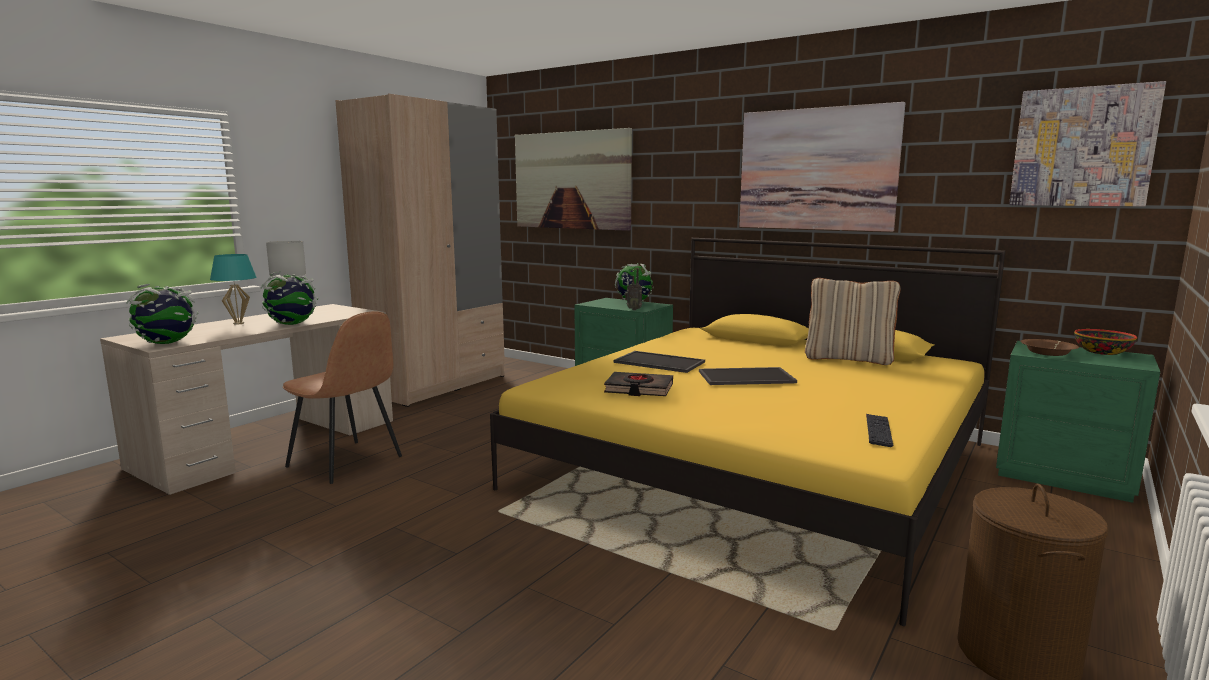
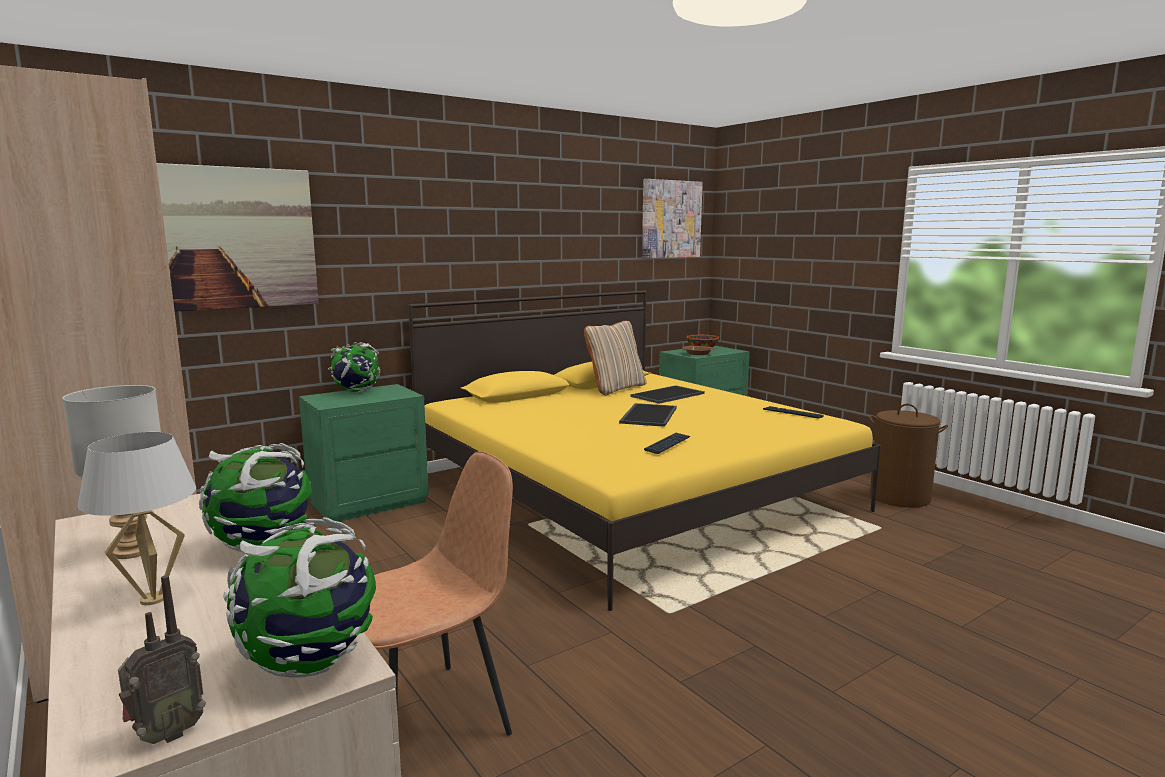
camera: 70 degrees left, 0 degrees up
(239, 323) = (153, 599): turquoise table lamp -> white table lamp
(634, 309) = (402, 396): radio -> radio (165, 735)
(639, 389) = (667, 444): black book -> keyboard
(657, 362) = (575, 429): tray -> tray (668, 395)
(816, 169) = (520, 230): picture -> none

